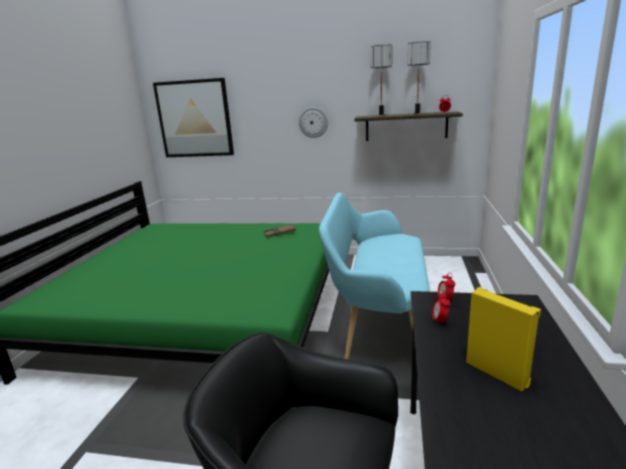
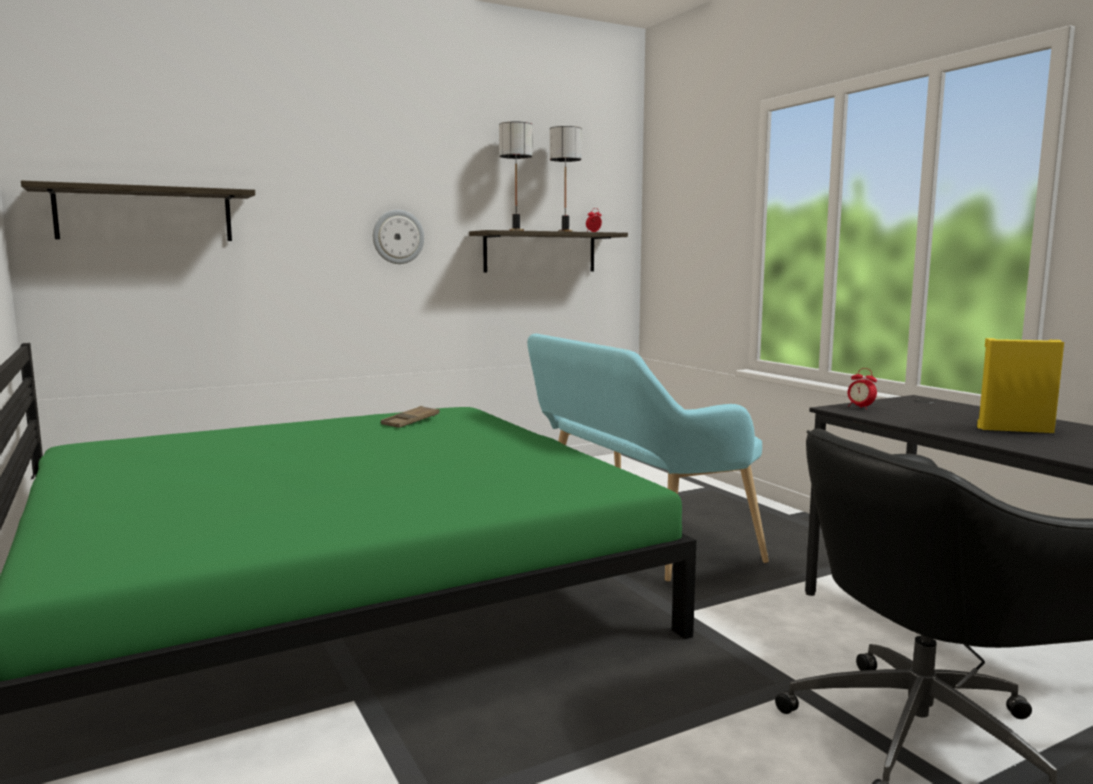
camera: 40 degrees left, 10 degrees down
(195, 119) = (145, 215): picture -> shelf
(440, 322) = (895, 417): alarm clock -> none

